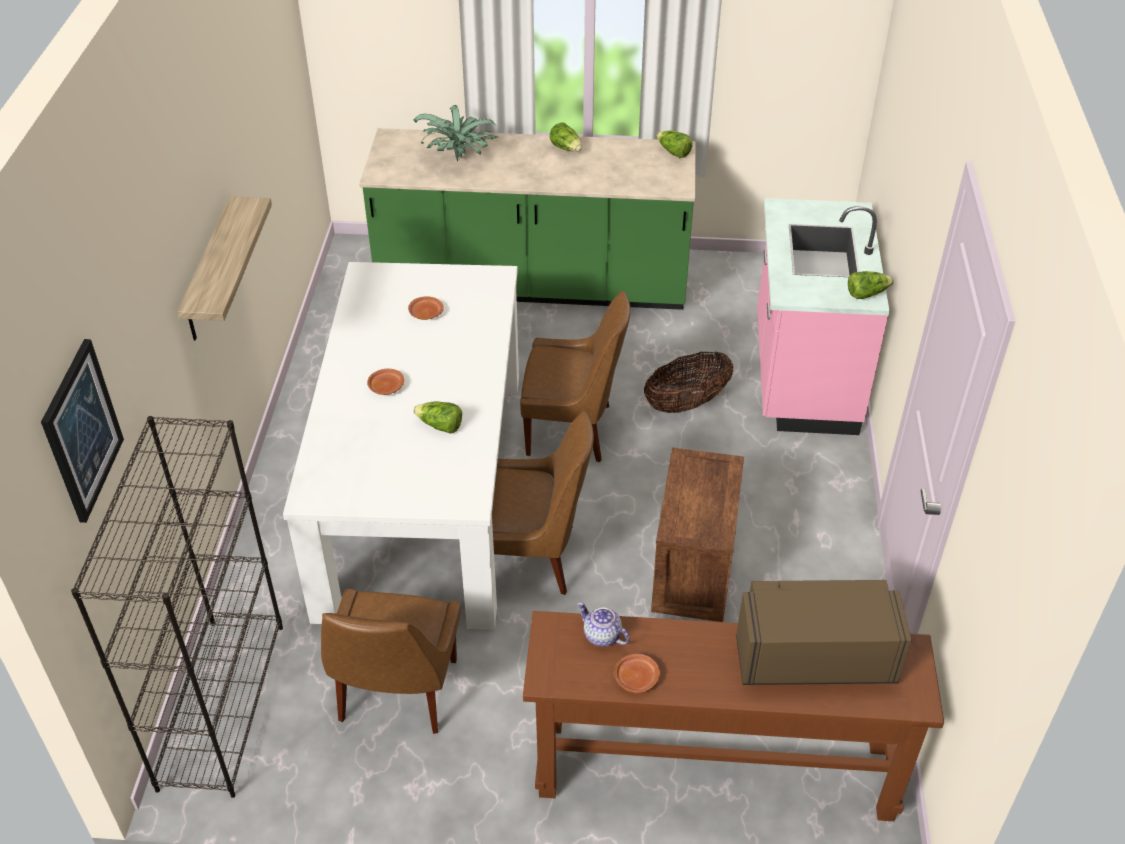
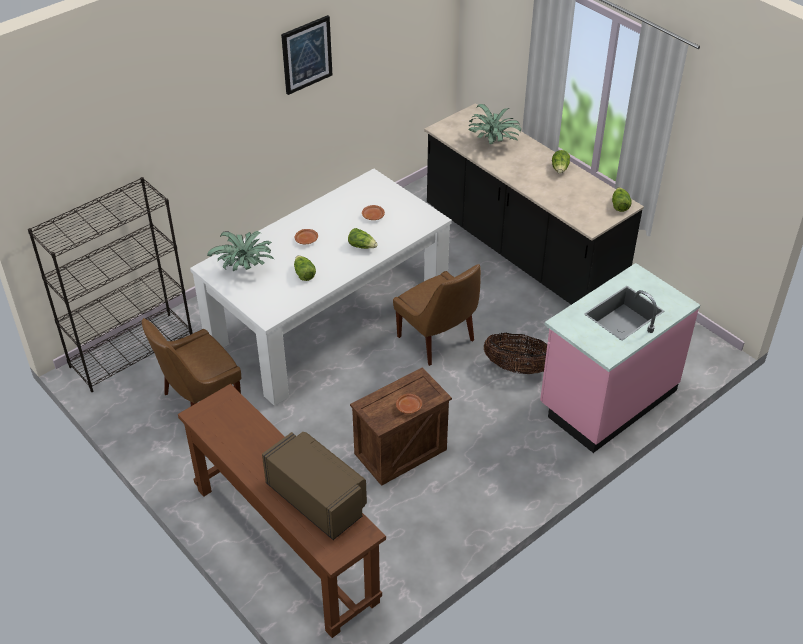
camera: 45 degrees right, 0 degrees up
(81, 431) = (77, 159): picture -> picture (306, 54)
(209, 271) = (256, 128): shelf -> none
(358, 466) = (245, 268): none -> potted plant
(533, 285) = (521, 251): green counter -> black counter
(533, 557) = (335, 387): brown chair -> none
(601, 636) = (241, 416): teapot -> none
(636, 677) = (230, 444): brown plate -> brown plate (409, 407)
(866, 293) = (610, 351): lettuce -> lettuce (362, 246)

